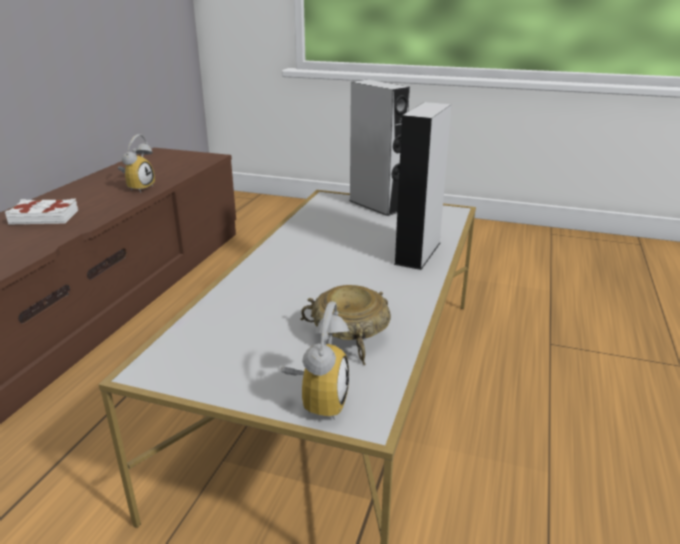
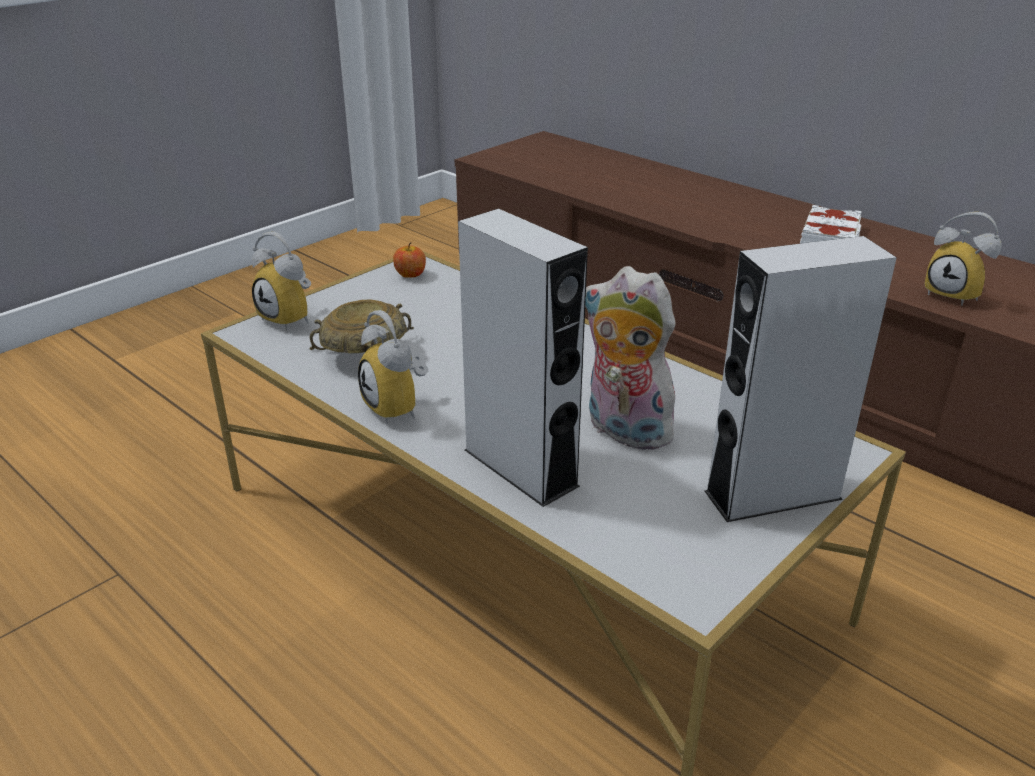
camera: 115 degrees right, 5 degrees up
(177, 364) = (410, 275): none -> apple
(358, 237) = (623, 431): none -> plush toy
(403, 298) = (400, 408): none -> alarm clock

